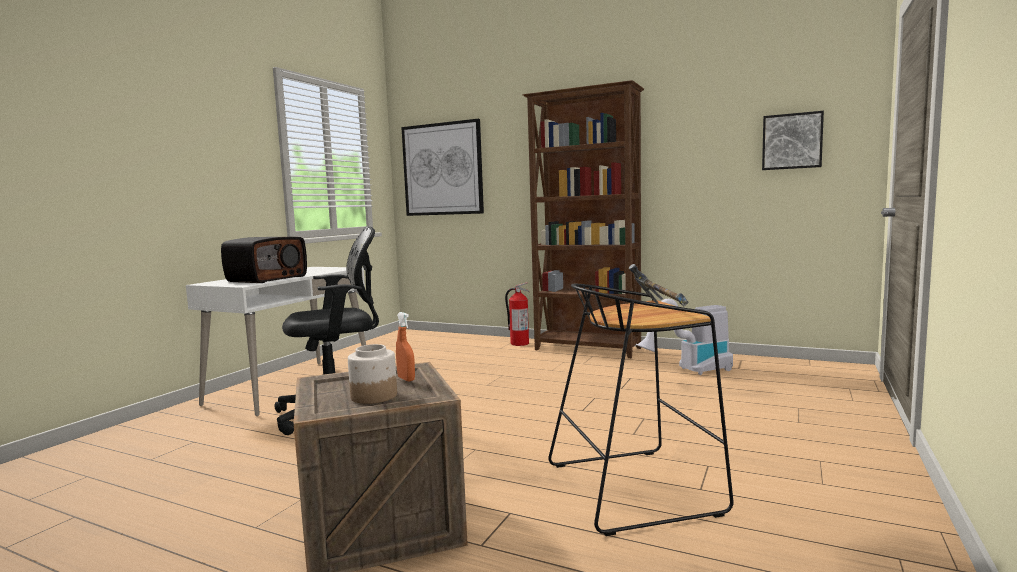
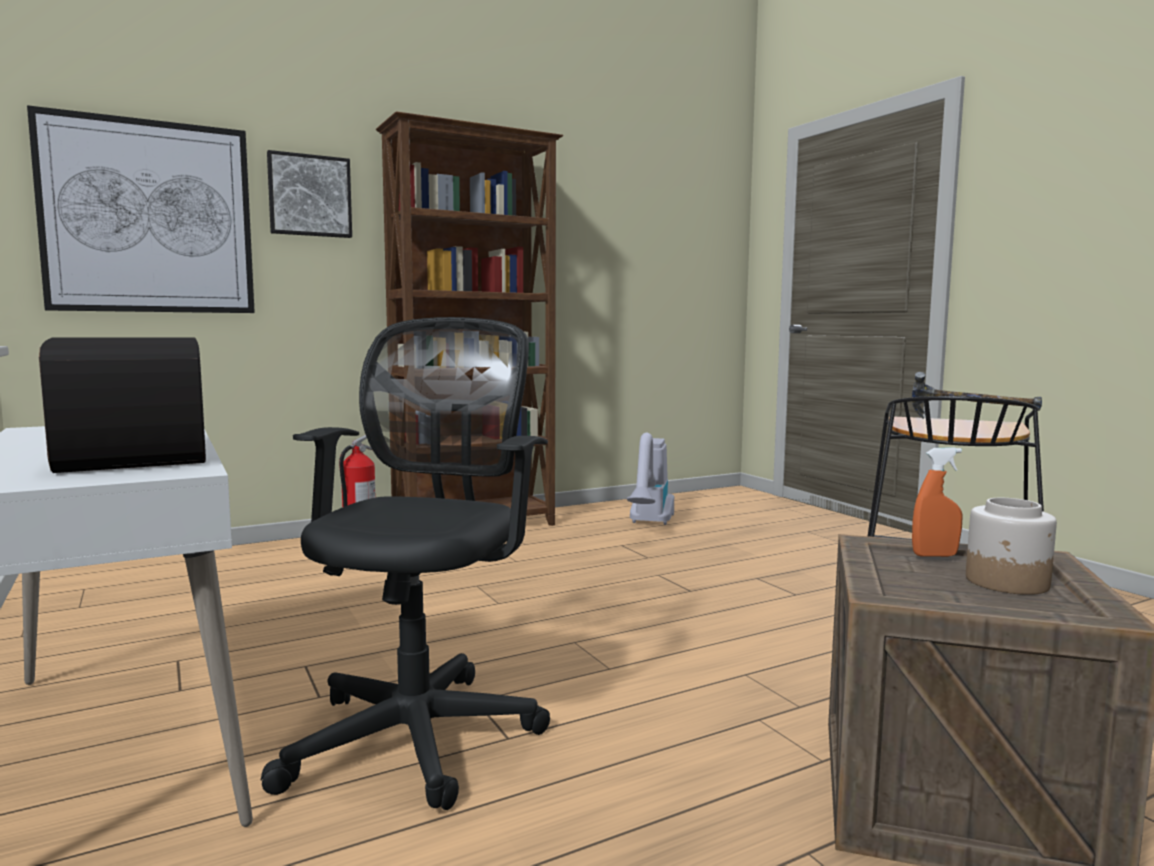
camera: 55 degrees left, 0 degrees up
(792, 141) = (679, 247): picture -> picture (309, 196)

